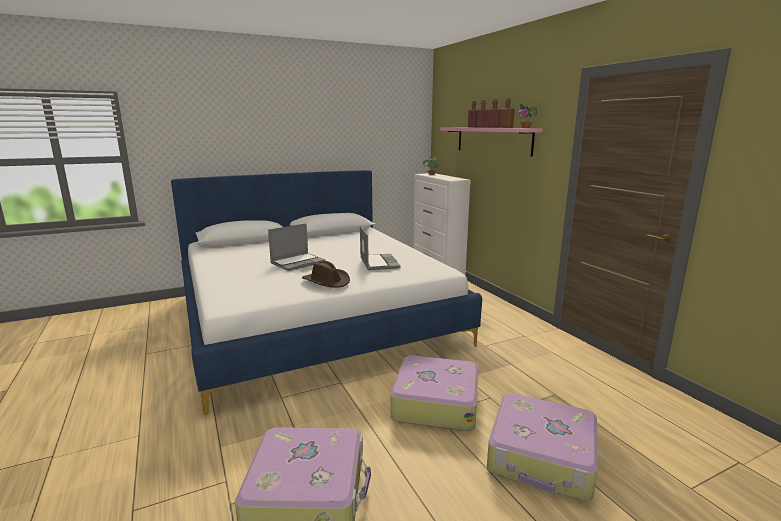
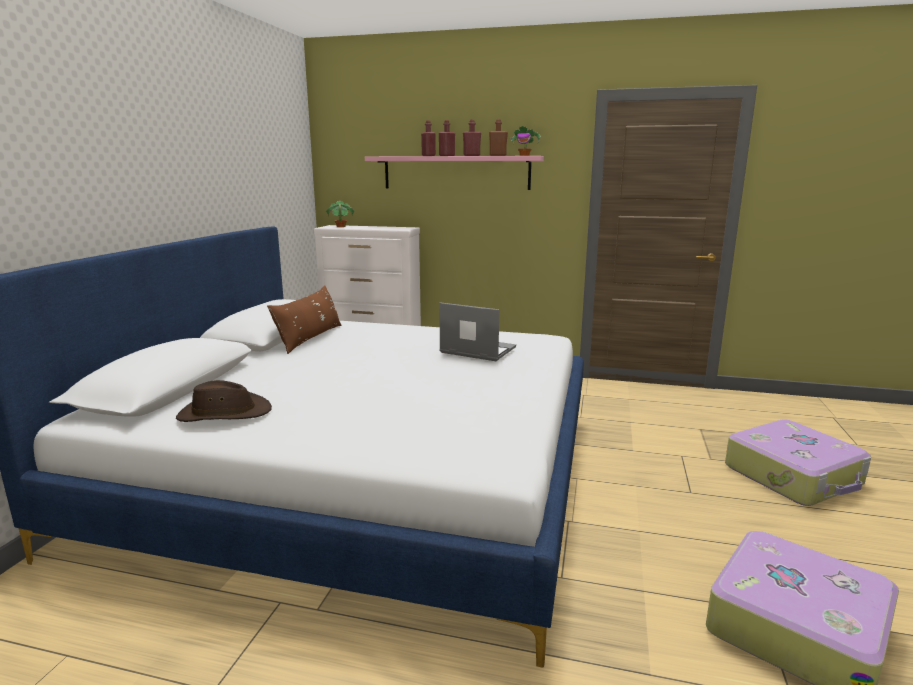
camera: 50 degrees left, 0 degrees up
(298, 262) = (398, 382): laptop -> none
(326, 281) = (503, 388): brown hat -> brown hat (224, 413)
(338, 236) = (310, 338): none -> brown pillow
(435, 402) = (667, 484): suitcase -> none

